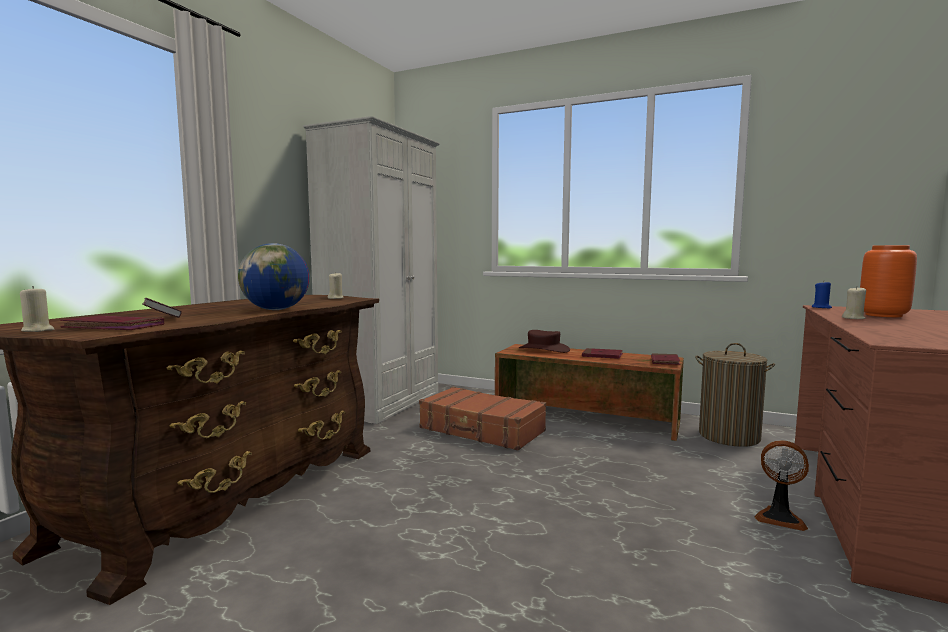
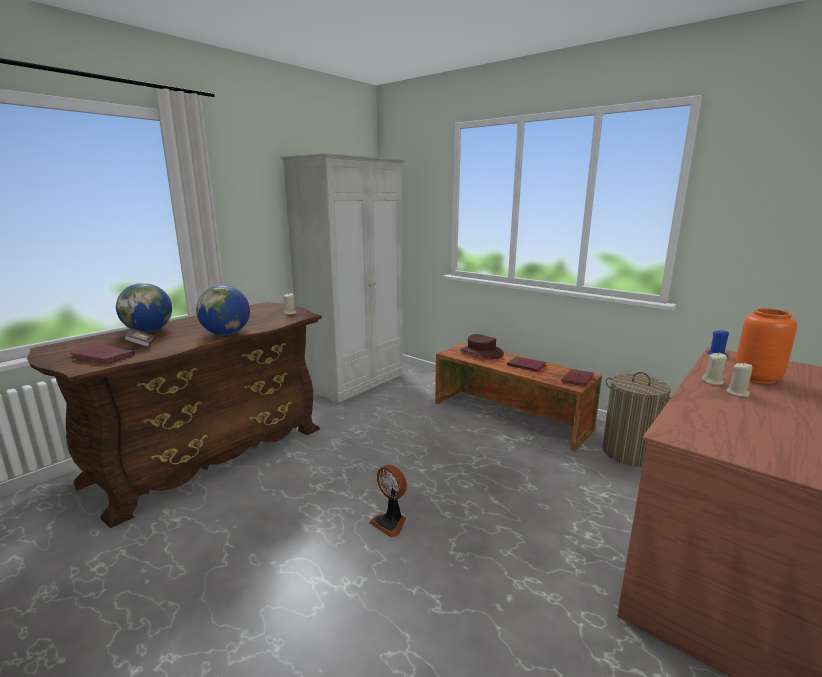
camera: 15 degrees right, 10 degrees up
(38, 330) = (60, 357): beige candle -> beige candle (737, 393)
(155, 311) = (149, 331): none -> globe
(481, 430) = (414, 419): brown suitcase -> none
(779, 518) = (605, 545): fan -> fan (390, 522)

